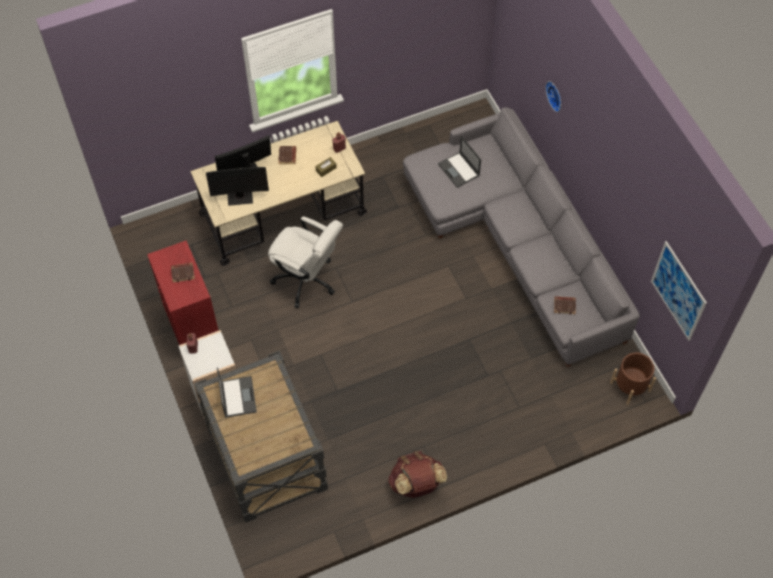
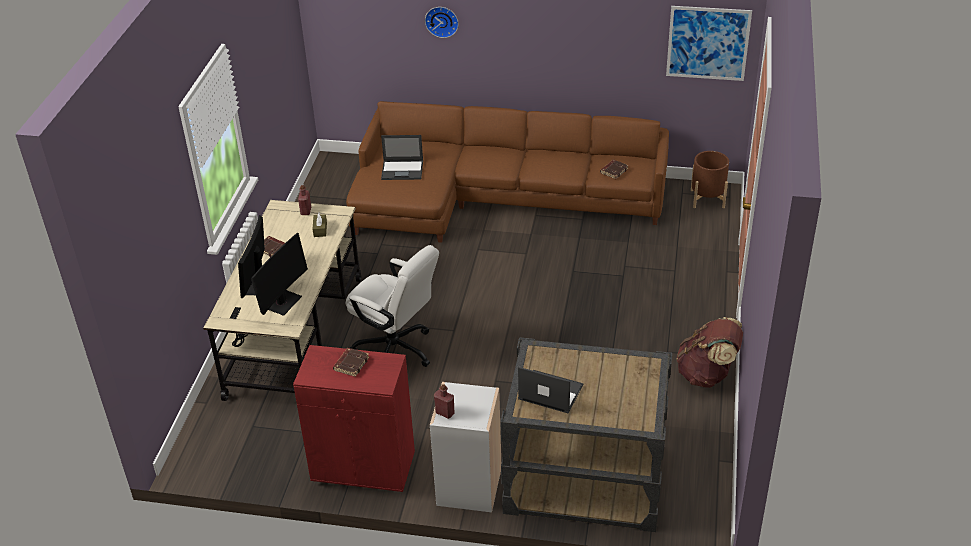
camera: 55 degrees left, 20 degrees down
(308, 281) = (397, 352): white office chair -> white office chair turned 60 degrees clockwise
(516, 241) = (495, 198): grey sofa -> brown sofa

